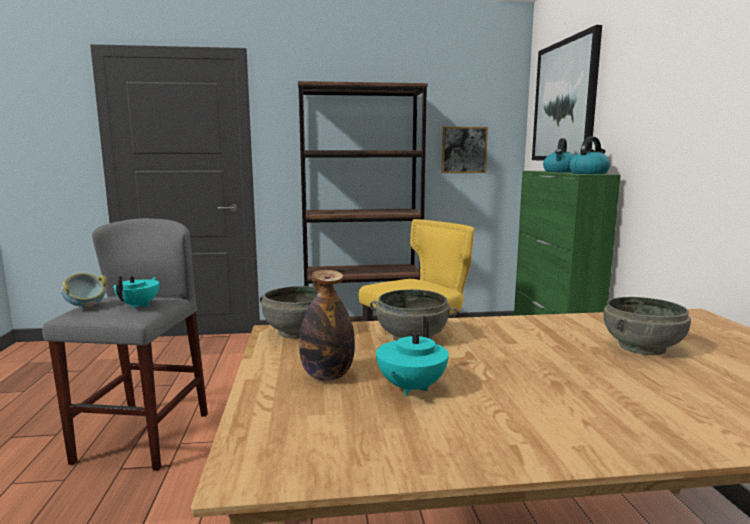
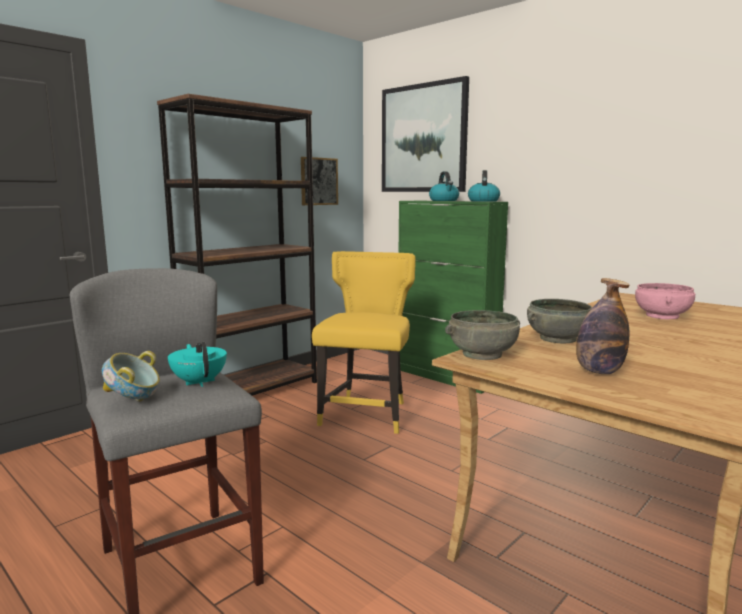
camera: 40 degrees left, 0 degrees up
(410, 388) = (654, 363): turquoise teapot -> none
(643, 347) = (663, 316): grey bowl -> pink bowl

